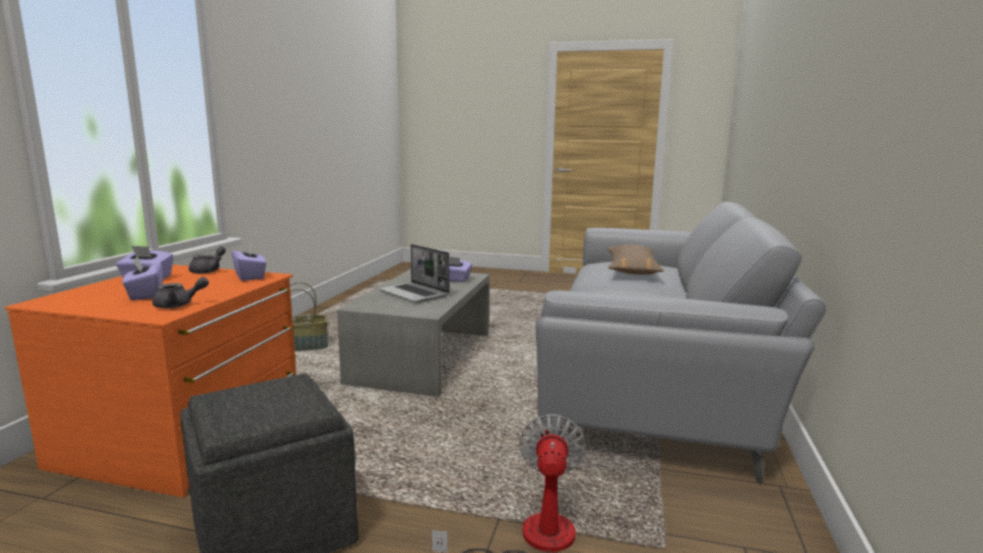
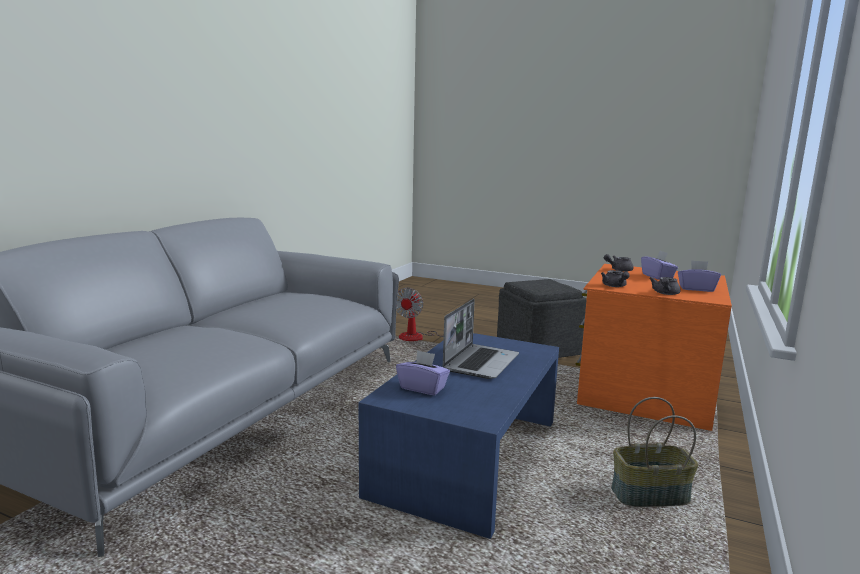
camera: 170 degrees left, 0 degrees up
(250, 276) = (615, 286): purple tissue box -> grey teapot
(415, 293) = (480, 362): laptop -> laptop turned 60 degrees clockwise
(424, 357) = (467, 456): grey coffee table -> blue coffee table
(632, 270) = (175, 346): brown pillow -> none

